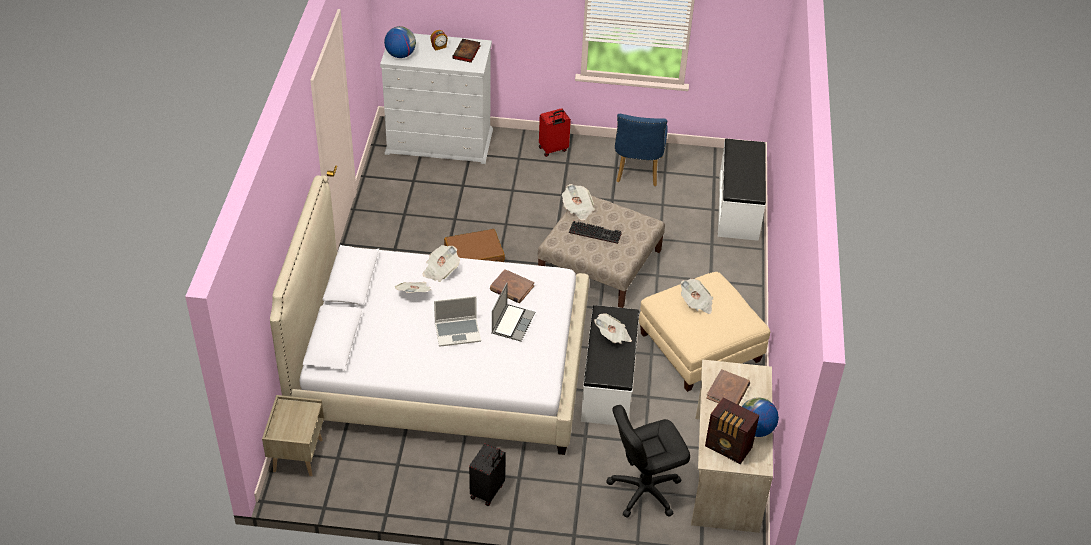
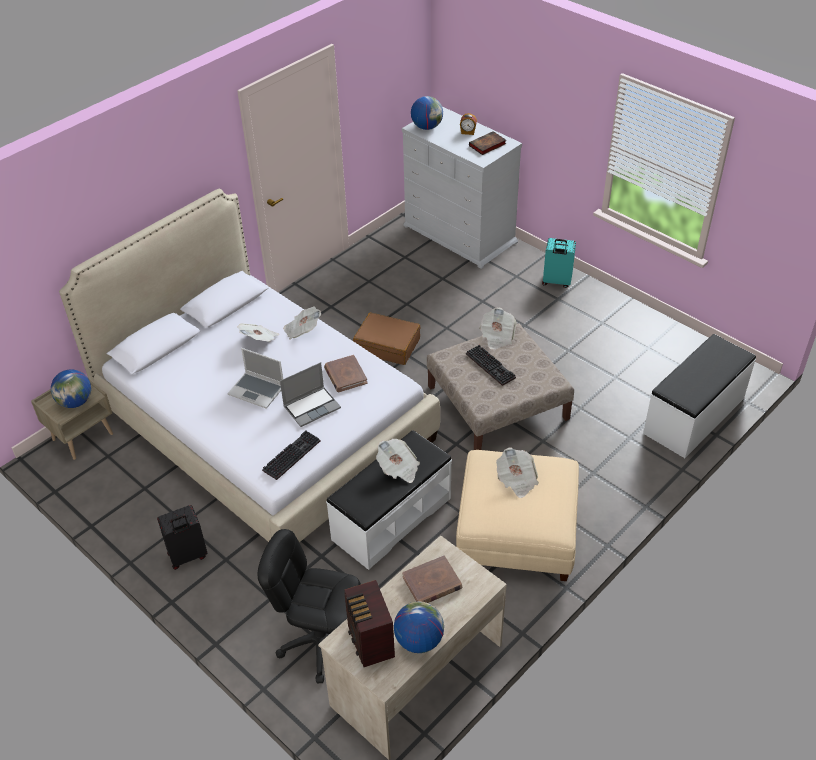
camera: 40 degrees right, 0 degrees up
(301, 420) = (76, 402): none -> globe
(536, 364) = (291, 454): none -> keyboard
(553, 149) = (556, 282): red suitcase -> turquoise suitcase
(637, 172) = (618, 336): blue chair -> none

